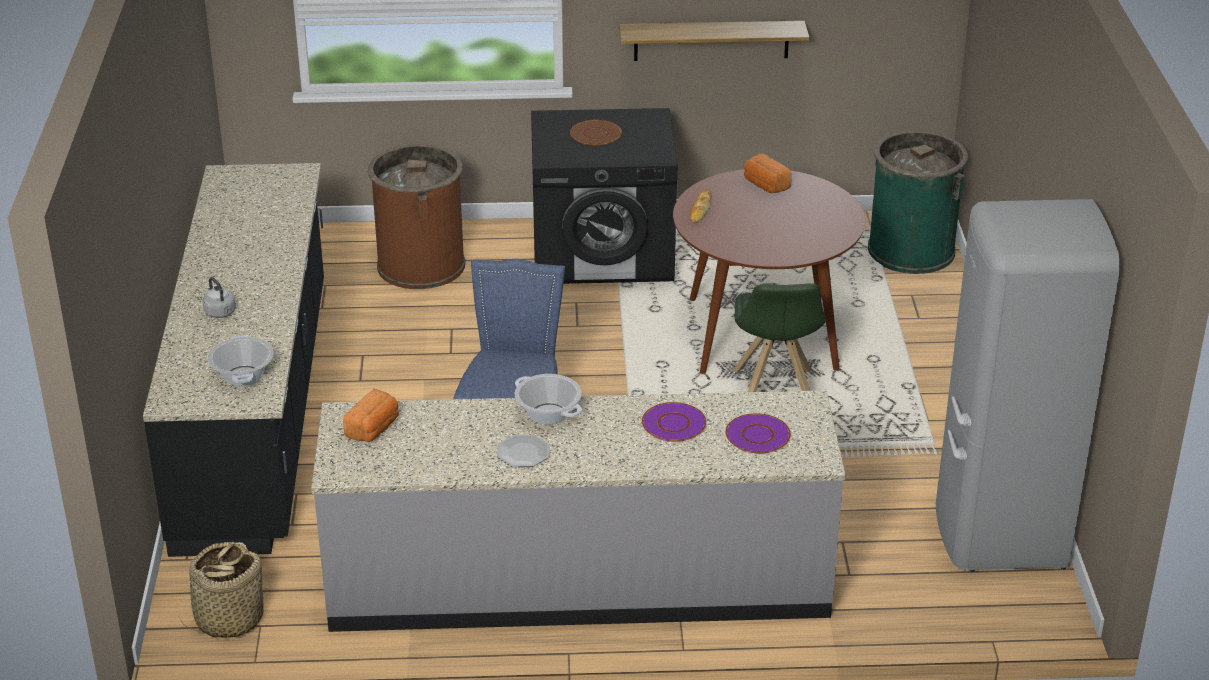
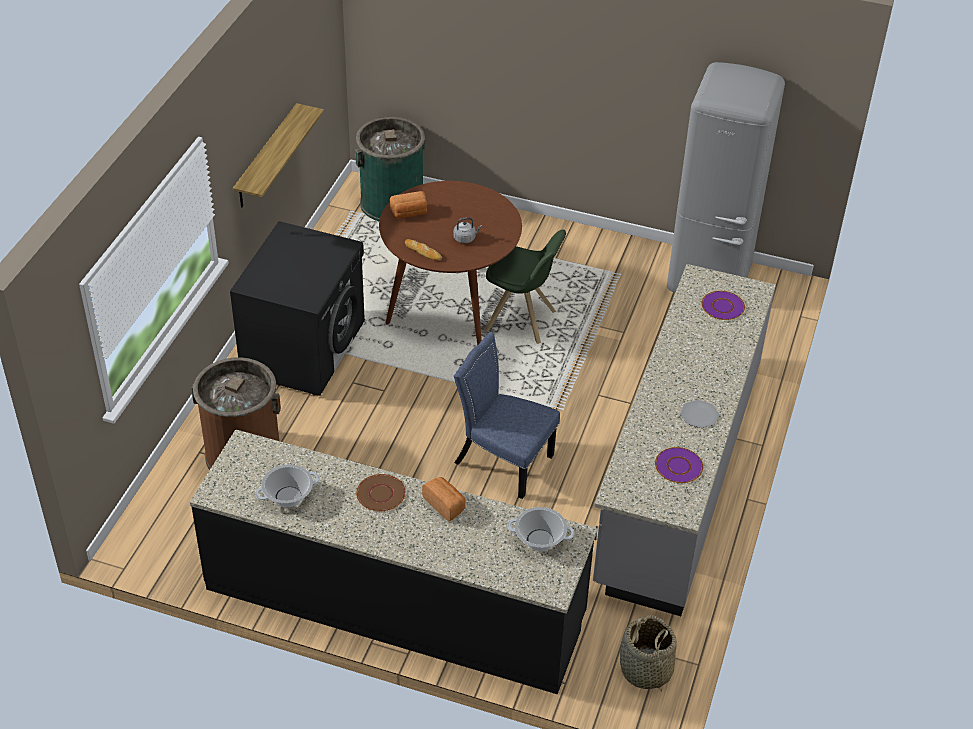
camera: 70 degrees left, 10 degrees up
(221, 313) = (443, 536): grey kettle -> grey kettle (465, 238)
(374, 428) = (640, 482): bread -> bread (445, 504)
(548, 414) = (660, 392): cooking pot -> cooking pot (288, 497)
(595, 134) = (293, 268): brown plate -> brown plate (381, 494)
(674, 423) = (695, 338): purple plate -> purple plate (678, 466)

